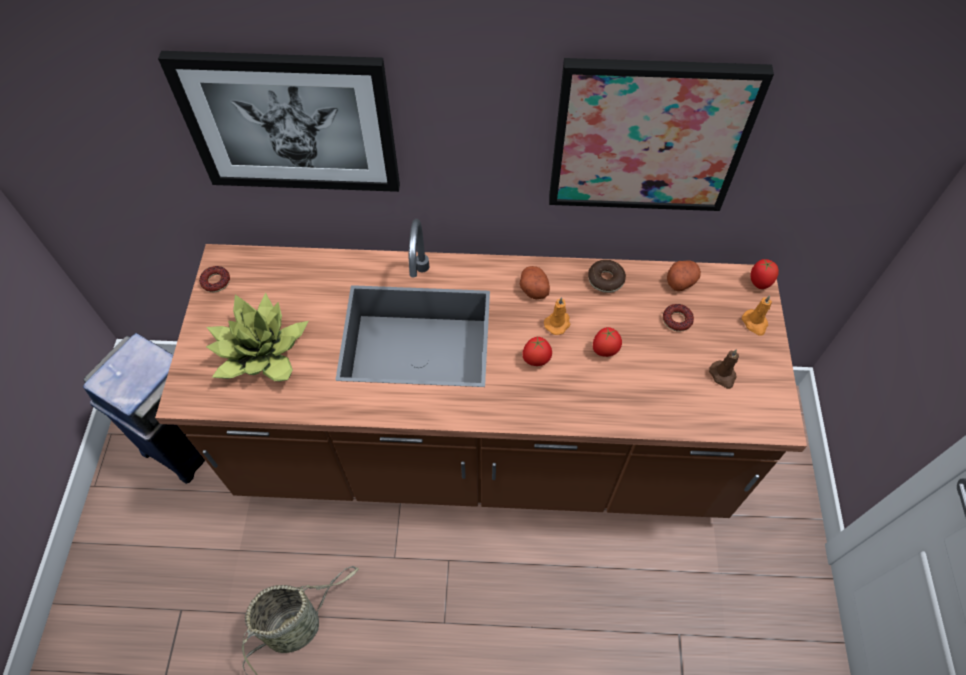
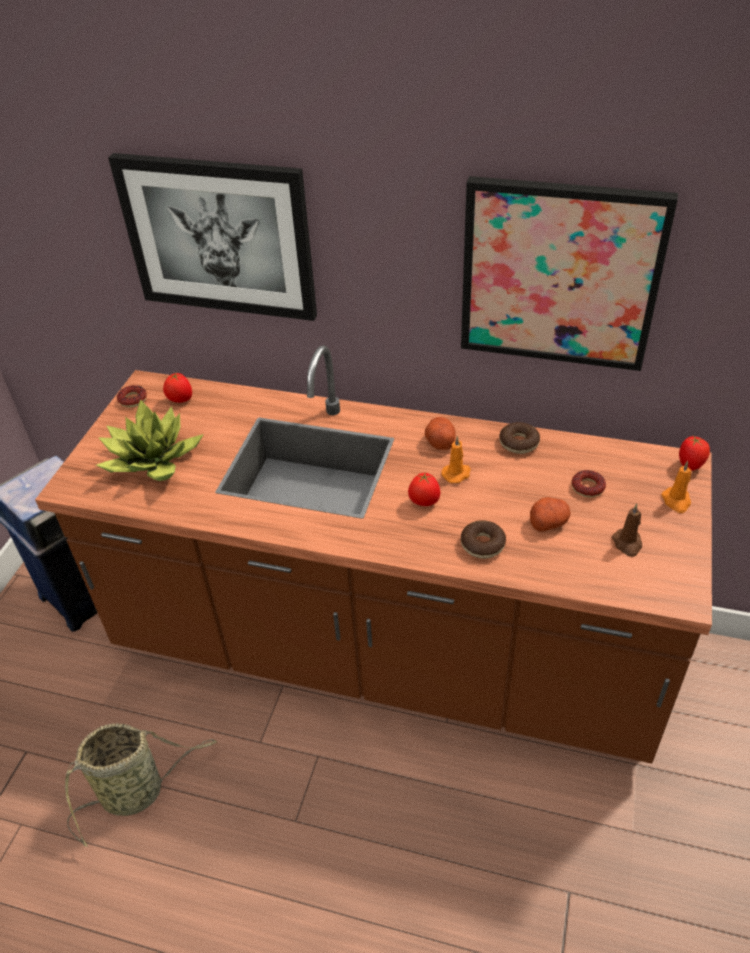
camera: 15 degrees right, 15 degrees down
(599, 397) = (482, 544): none -> donut
(605, 351) = (500, 504): tomato -> tomato (180, 400)
(681, 280) = (601, 453): potato -> potato (548, 522)

